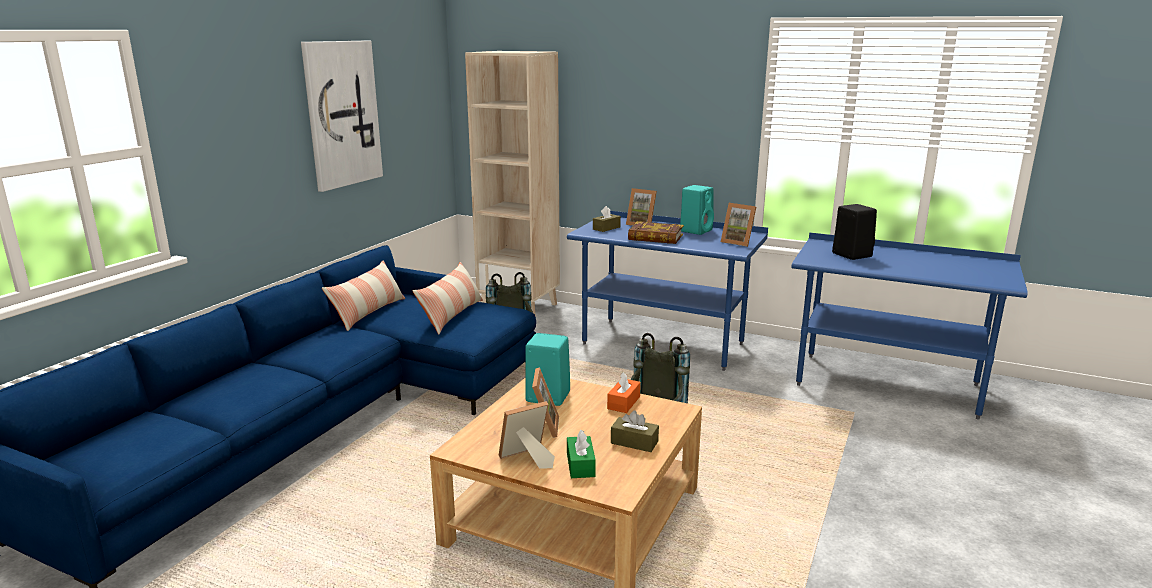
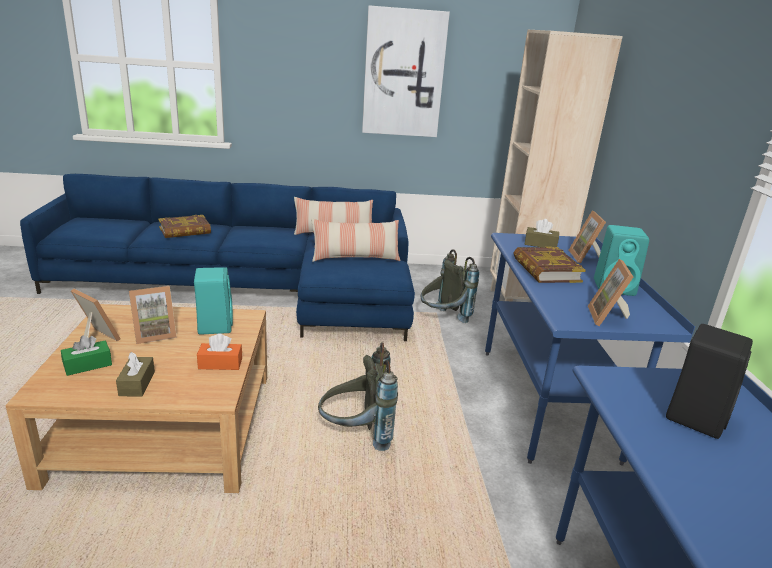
camera: 60 degrees right, 5 degrees up
(251, 384) = (185, 231): none -> book

